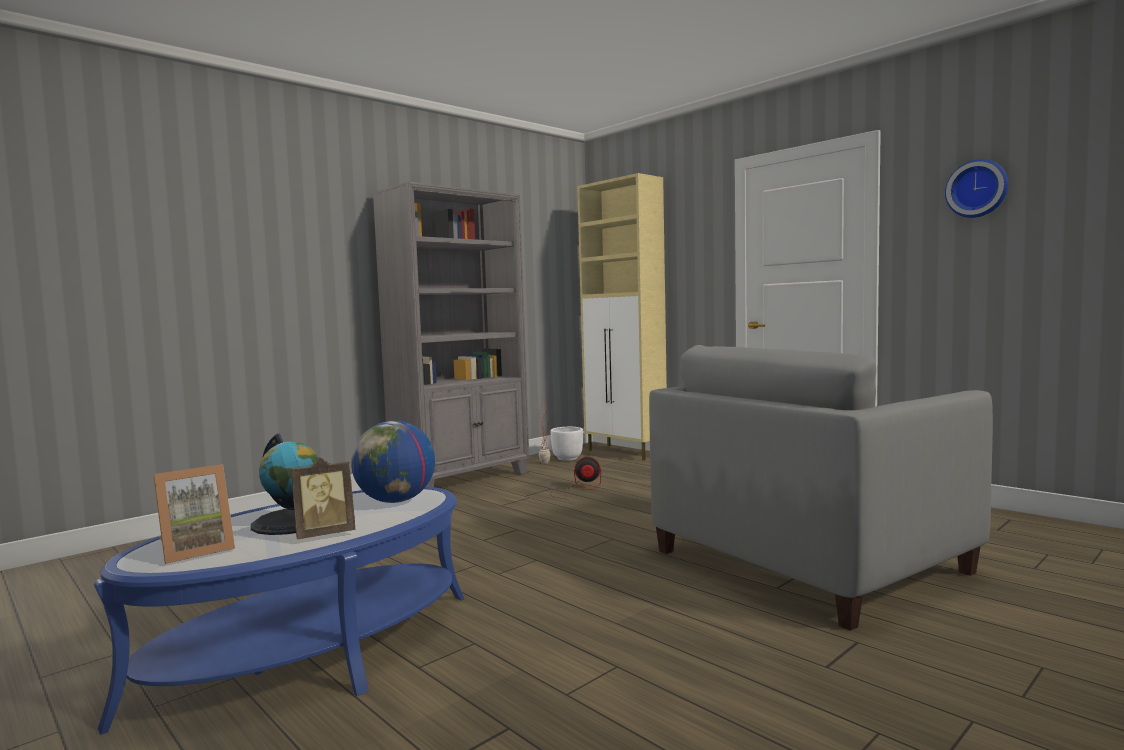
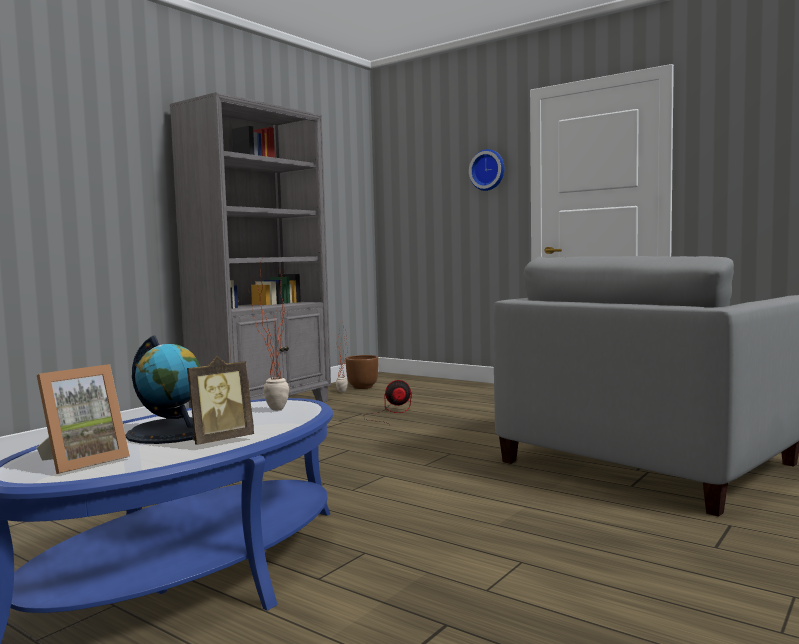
camera: 10 degrees left, 0 degrees up
(396, 501) = (269, 410): globe -> potted plant
(567, 459) = (362, 387): white planter -> brown planter
(626, 453) = (418, 380): beige cabinet -> none
(977, 189) = (764, 120): wall clock -> wall clock (488, 170)

